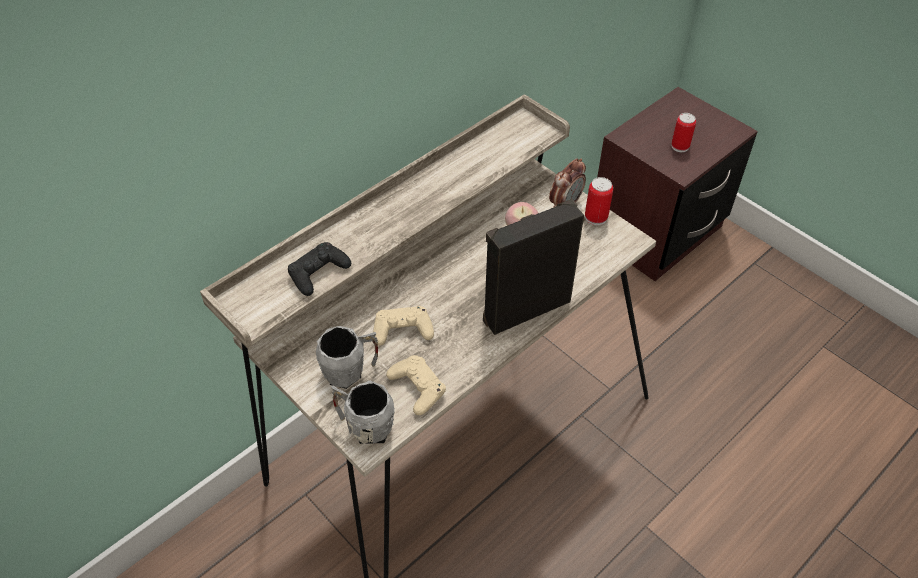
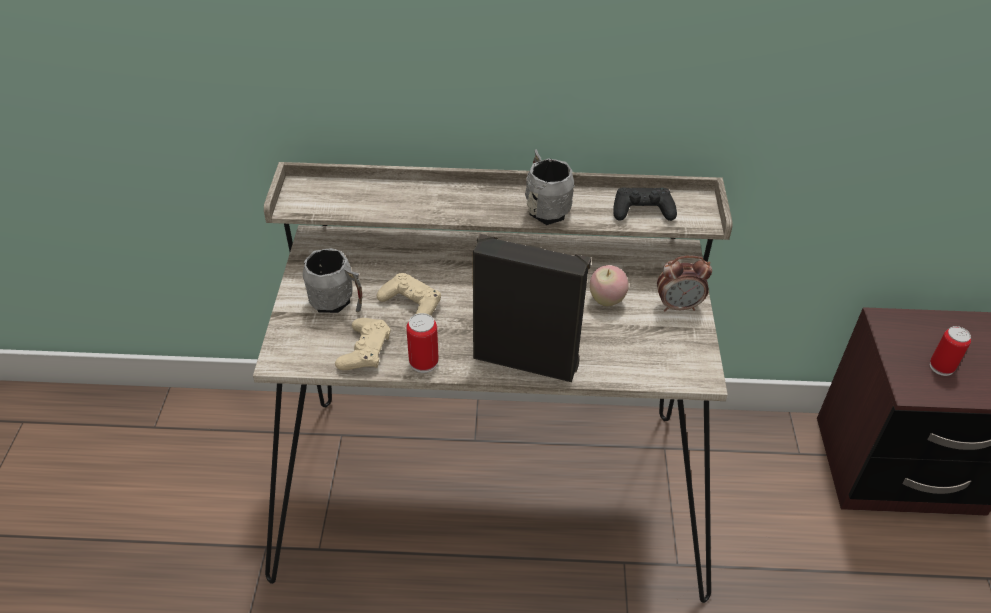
camera: 45 degrees right, 5 degrees down
(318, 273) = (374, 205): black game controller -> black game controller (642, 210)
(365, 426) = (295, 346): grey mug -> grey mug (545, 208)
(596, 217) = (693, 335): can -> can (423, 362)

